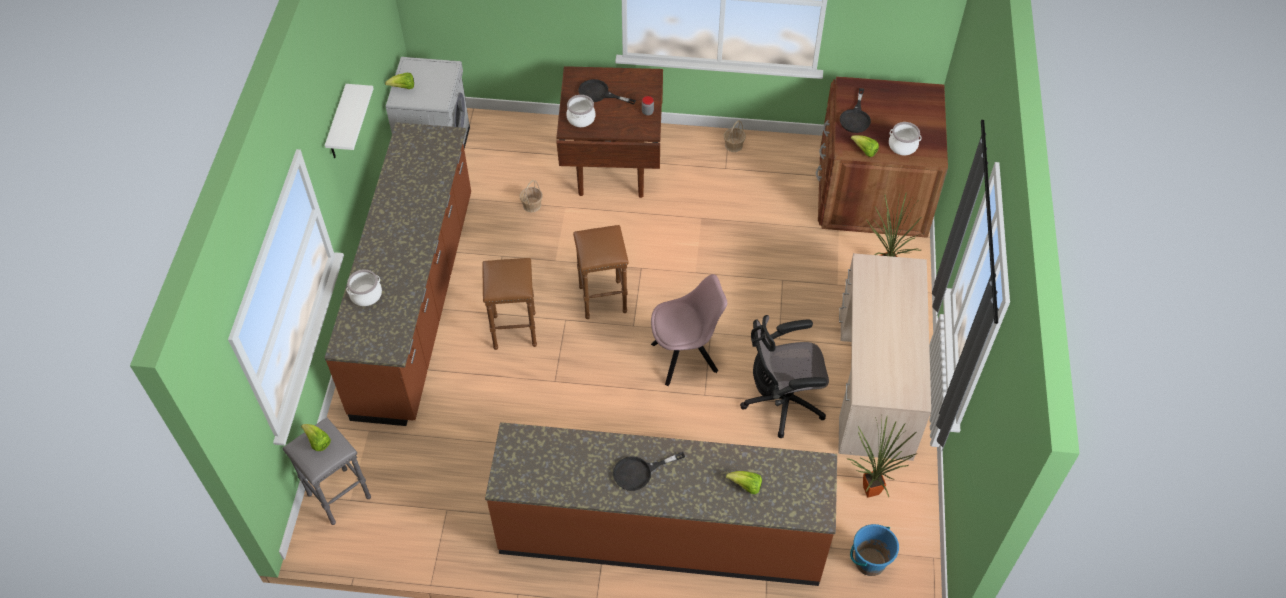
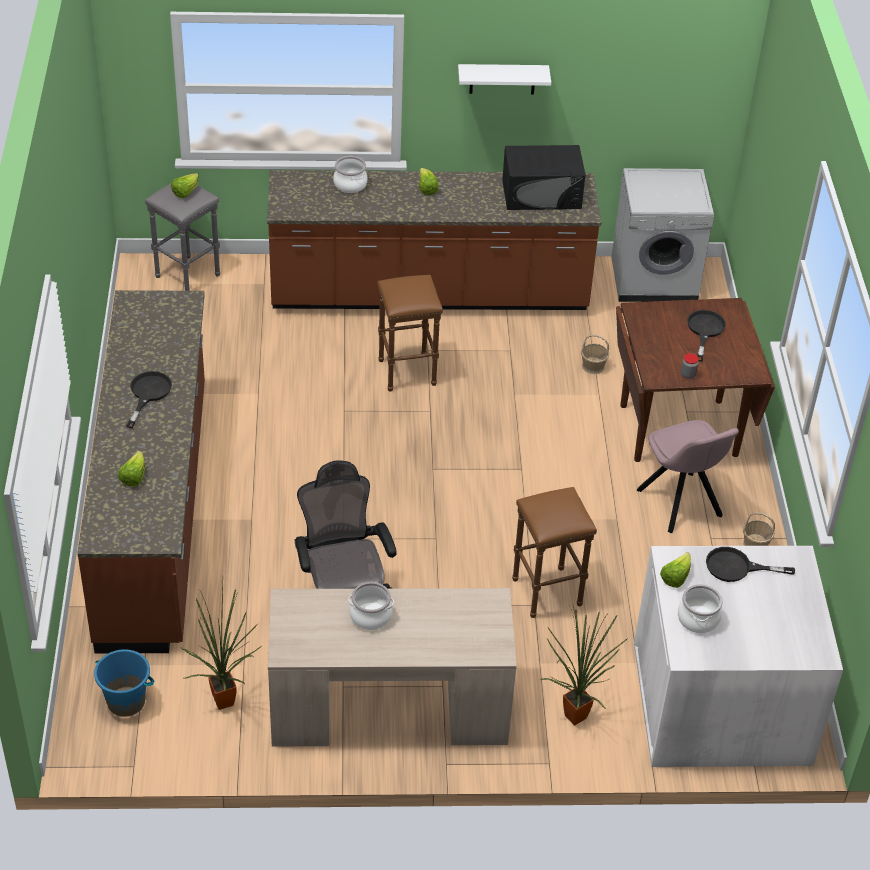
camera: 80 degrees right, 10 degrees down
(403, 87) = (654, 176): lettuce -> lettuce (426, 189)
(417, 160) = (542, 194): none -> black microwave
(581, 118) = (657, 319): cooking pot -> cooking pot (370, 616)
(601, 298) = (467, 438): brown stool -> brown stool (547, 590)
(639, 472) = (148, 394): black frying pan -> black frying pan turned 45 degrees clockwise
(685, 358) = (394, 518): pink chair -> pink chair (680, 503)
(872, 191) = (720, 701): brown dresser -> white dresser

